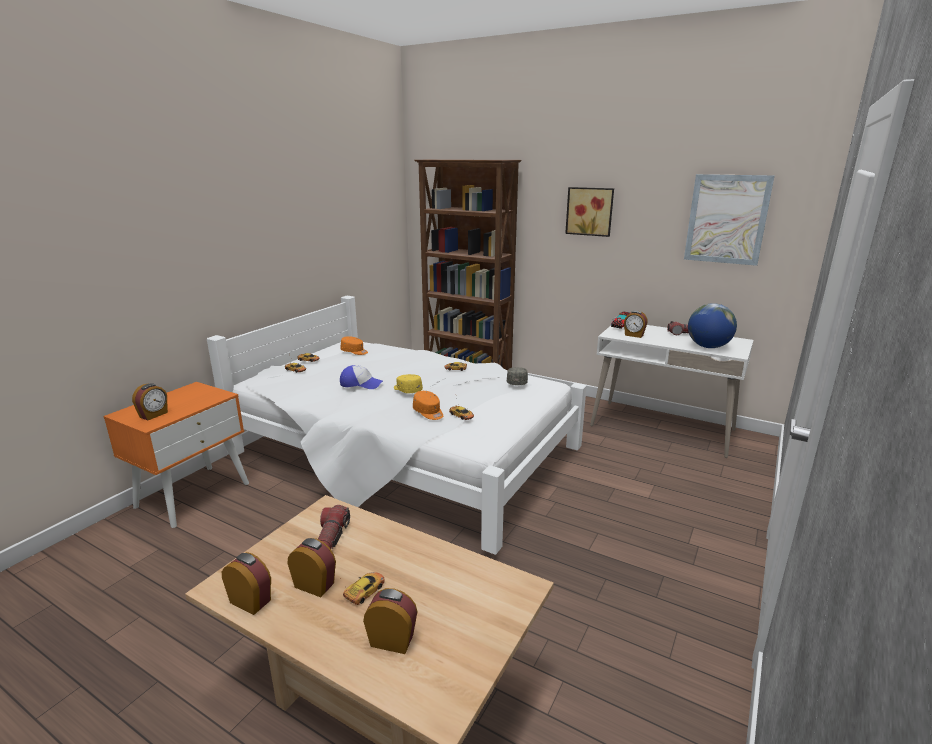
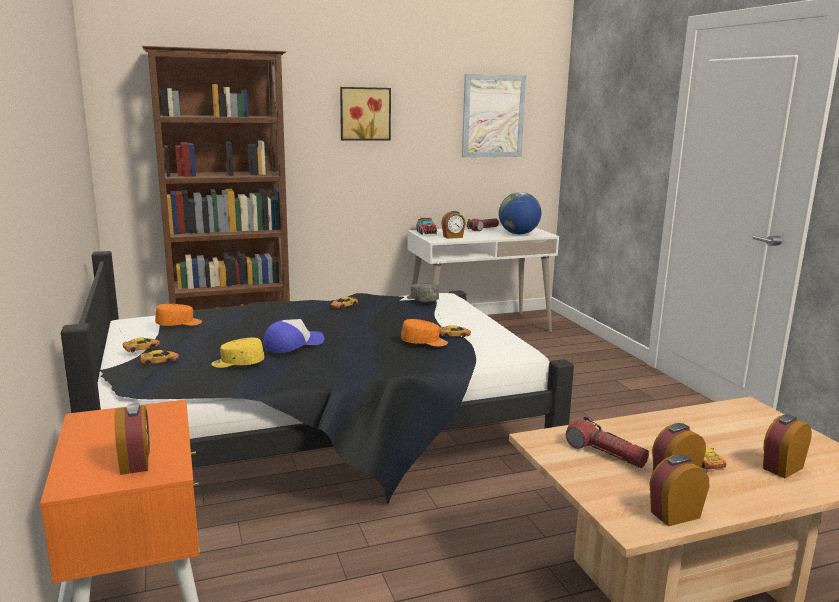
camera: 50 degrees left, 5 degrees down
(406, 454) = (323, 433): white bed -> black bed
(407, 390) = (356, 333): yellow cap -> yellow cap (238, 363)

